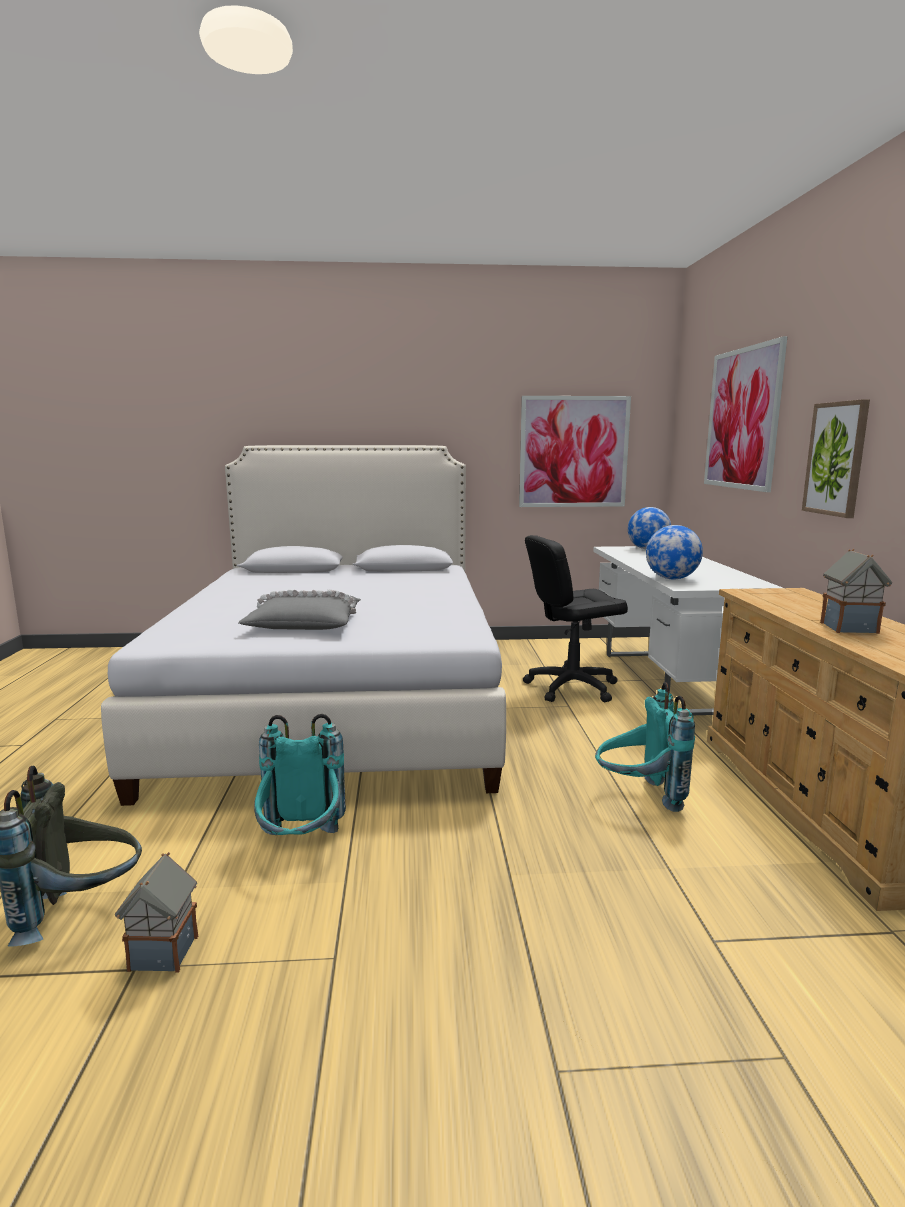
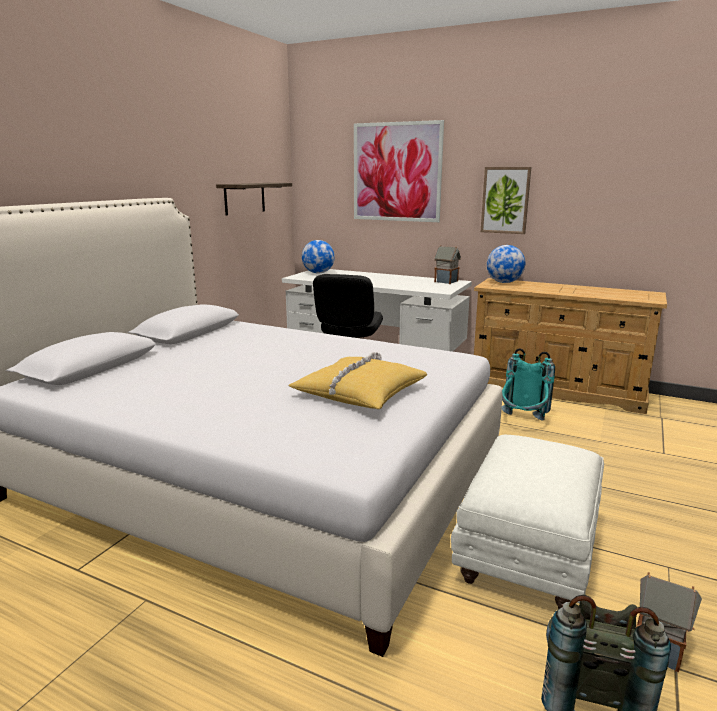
camera: 60 degrees left, 5 degrees up
(301, 847) = (526, 553): turquoise backpack -> white ottoman
(305, 623) = (359, 393): grey pillow -> yellow pillow
(573, 452) = (244, 198): picture -> shelf
(671, 579) = (418, 288): globe -> globe (504, 282)
(850, 628) = (579, 291): toy house -> toy house (446, 281)

